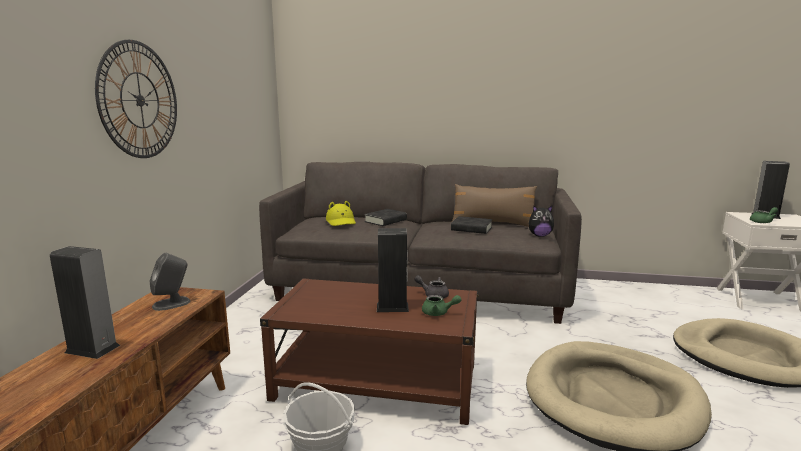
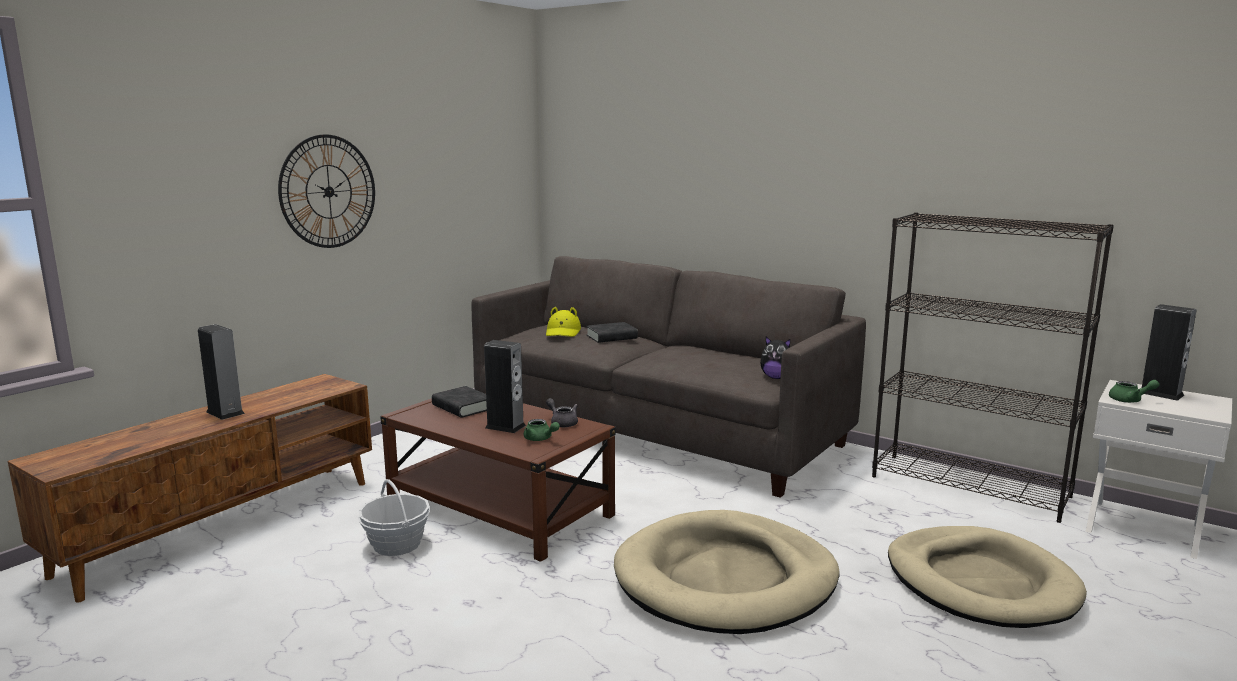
camera: 25 degrees right, 0 degrees up
(172, 303) = (314, 389): grey speaker -> none
(471, 229) = (698, 358): black book -> black book (463, 407)
(492, 224) = (741, 356): brown pillow -> none
(649, 292) = (970, 486): none -> black bookcase

